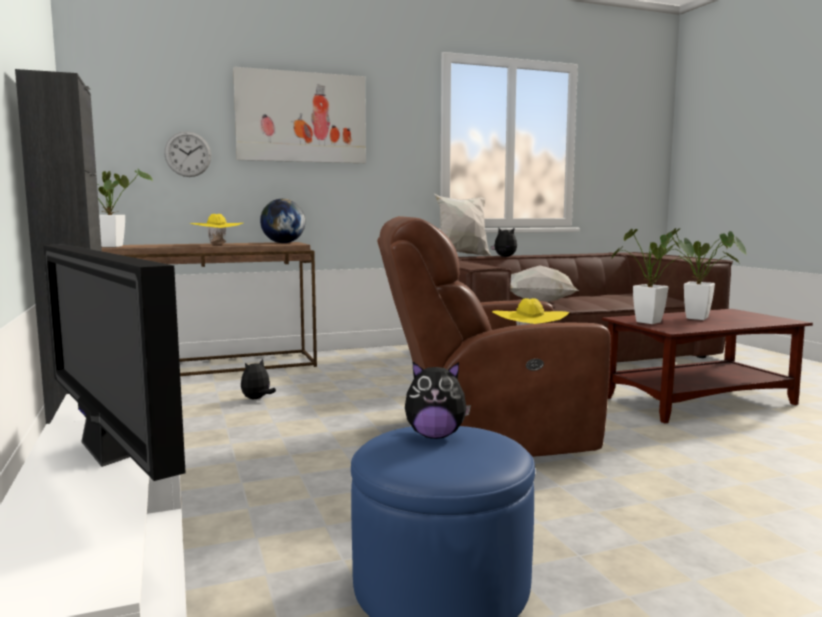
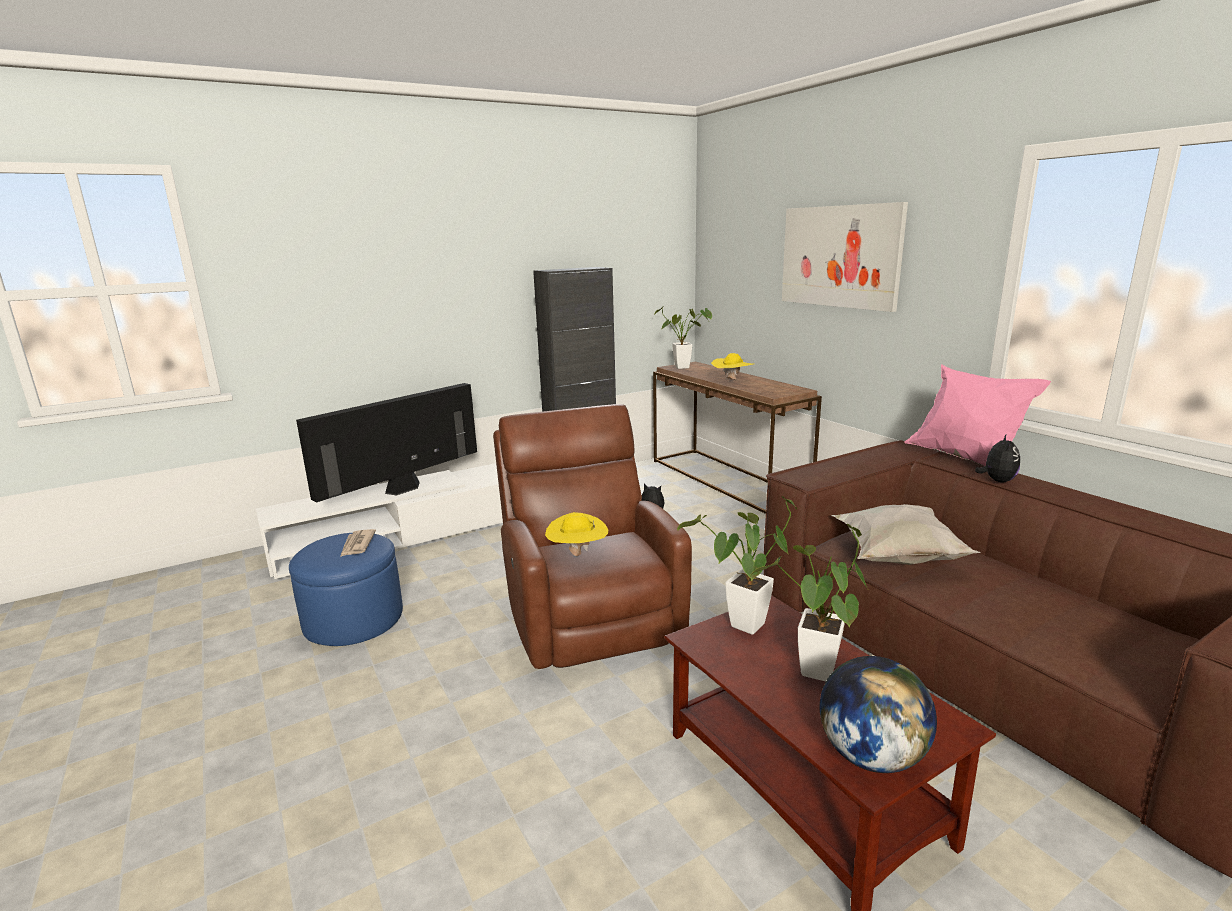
camera: 80 degrees right, 10 degrees up
(188, 154) = (755, 293): wall clock -> none
(283, 243) = (782, 390): globe -> globe (871, 756)
(435, 436) = (357, 545): plush toy -> newspaper
(462, 256) = (965, 459): white pillow -> pink pillow

